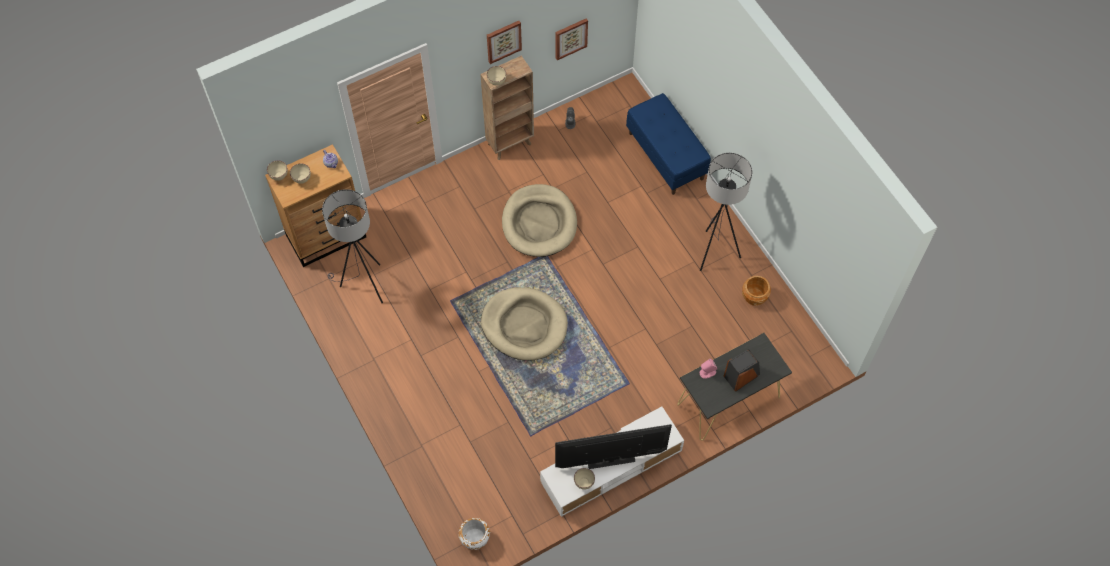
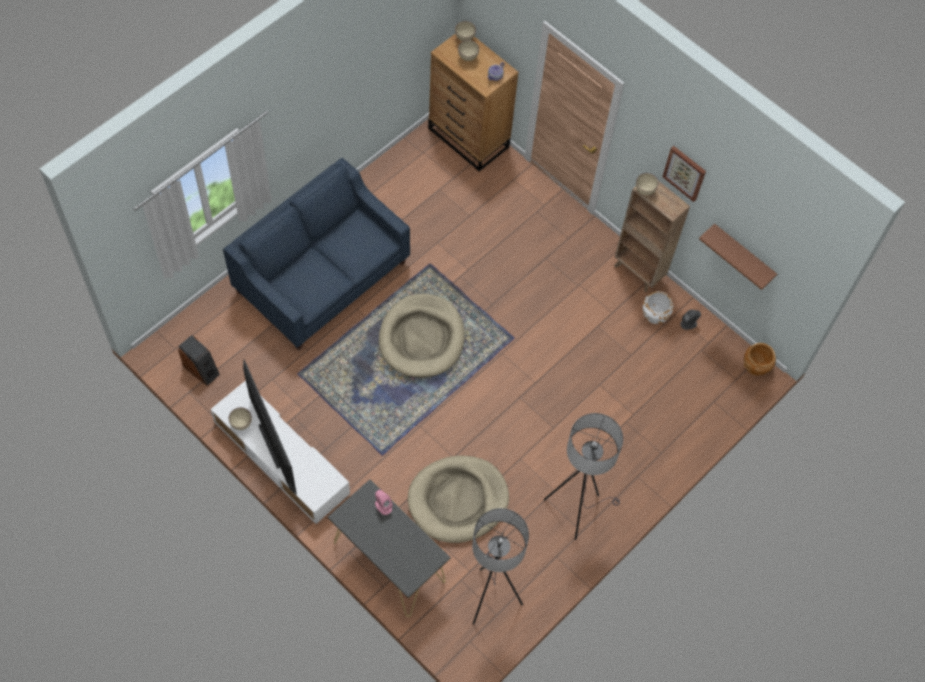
camera: 70 degrees right, 0 degrees up
(363, 285) = (423, 183): grey floor lamp -> grey floor lamp (489, 594)
(436, 394) = (322, 277): none -> blue sofa
(475, 538) = (175, 350): white planter -> white planter (655, 315)
(539, 223) = (549, 323): beige dog bed -> beige dog bed (458, 500)
(570, 38) = (742, 255): picture -> brown shelf
(666, 156) = (683, 432): blue bench -> none
(741, 376) = (388, 543): speaker -> speaker (201, 369)
(754, 297) = (528, 565): brown planter -> brown planter (755, 366)

